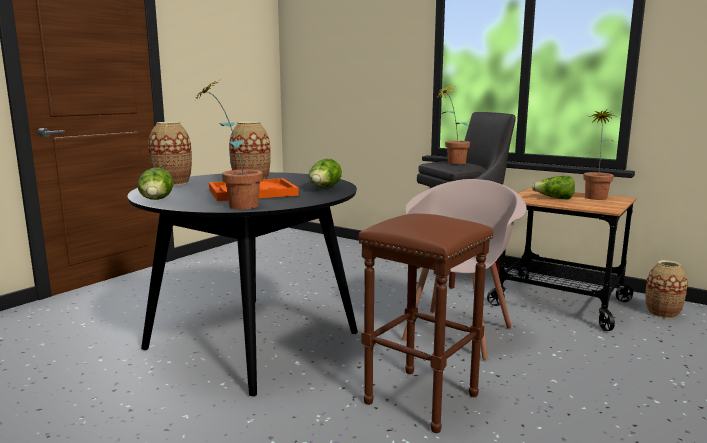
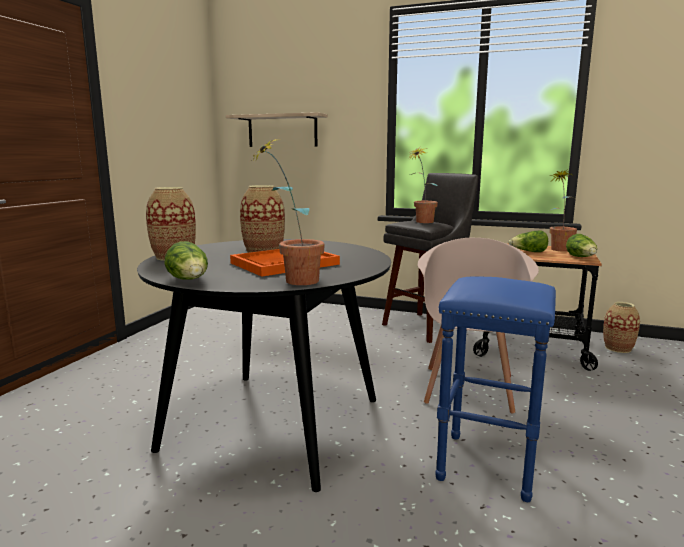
camera: 15 degrees left, 0 degrees up
(324, 188) = (351, 254): lettuce -> lettuce (582, 258)
(337, 68) = (282, 131): none -> shelf
(422, 400) = (489, 466): brown stool -> blue stool

